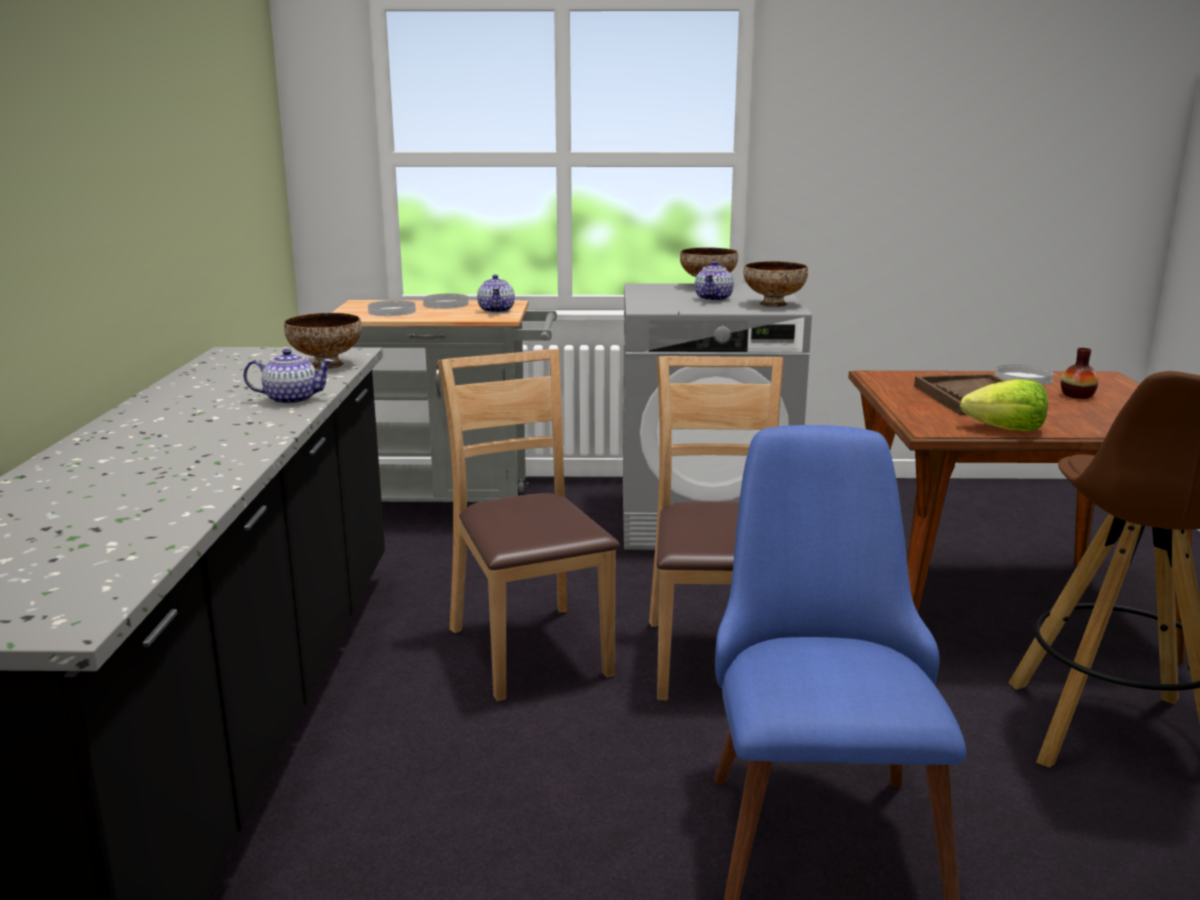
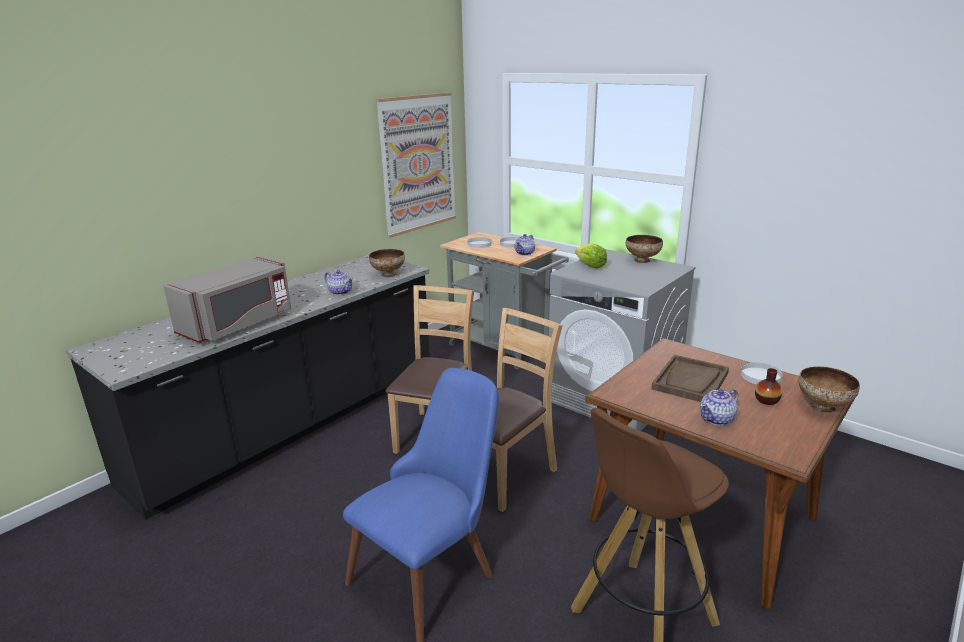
camera: 40 degrees right, 5 degrees up
(178, 481) = (238, 324): none -> grey microwave
(242, 163) = (418, 163): none -> picture
(714, 299) = (621, 272): teapot -> teapot (717, 419)
(774, 304) = (644, 284): bowl -> bowl (823, 407)
(1006, 429) = (654, 408): lettuce -> lettuce (590, 266)

